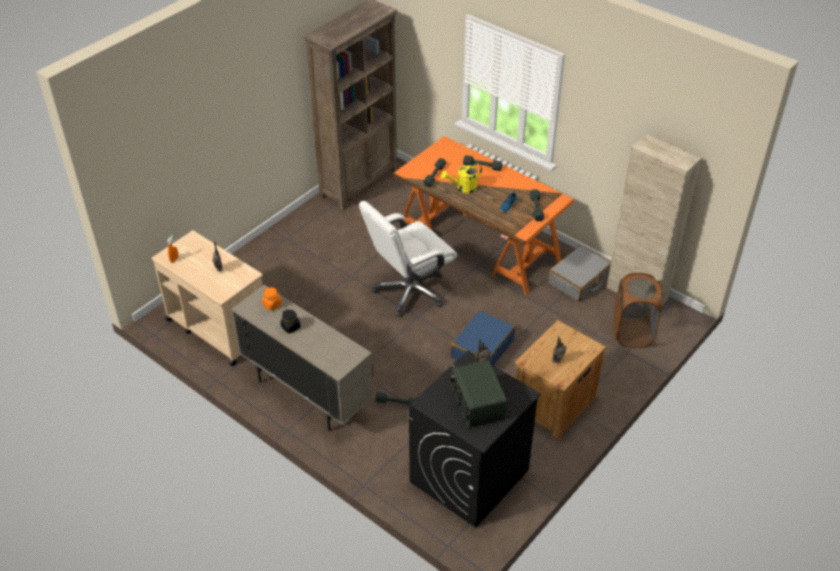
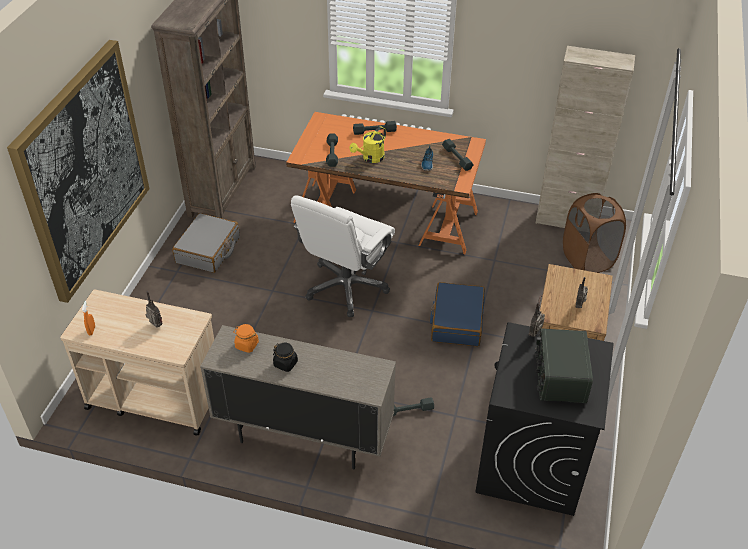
camera: 25 degrees left, 0 degrees up
(211, 137) = (84, 170): none -> picture
(476, 403) = (559, 377): radio -> radio turned 45 degrees clockwise
(579, 280) = (505, 223): grey suitcase -> grey suitcase (208, 250)

